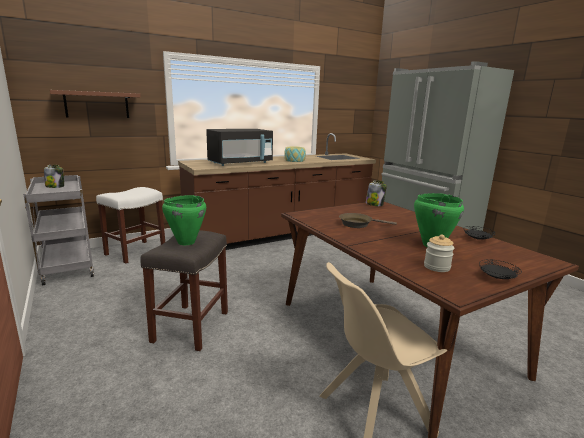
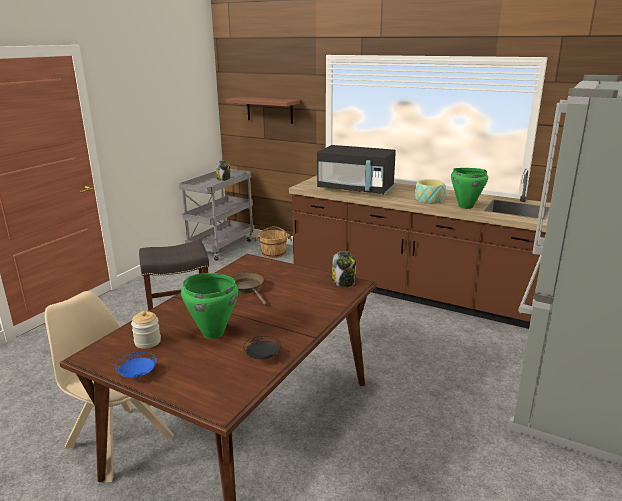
camera: 60 degrees right, 5 degrees up
(136, 251) = (273, 253): white stool -> brown bucket
(186, 242) = (171, 250): green cooking pot -> green cooking pot (465, 206)
(497, 278) = (138, 374): black plate -> blue plate

